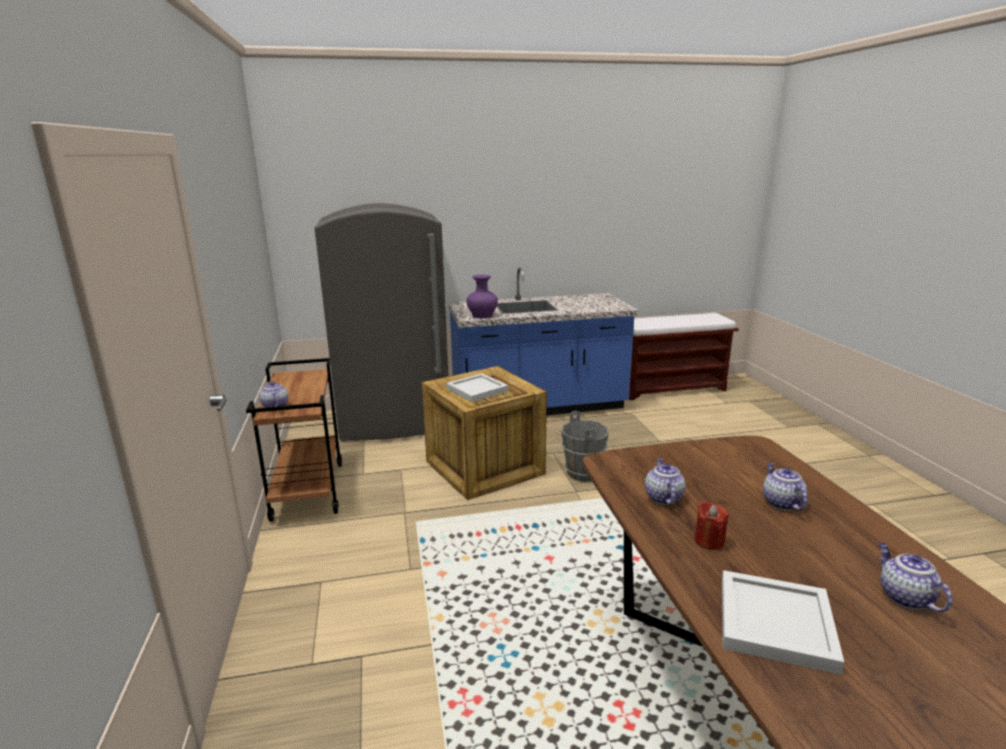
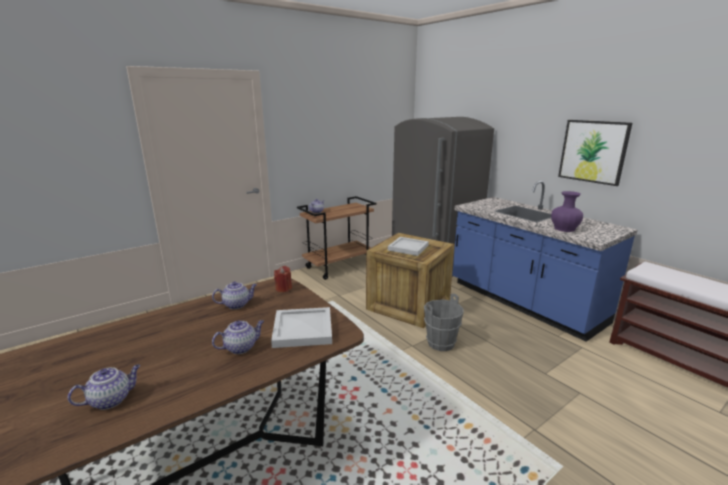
camera: 65 degrees right, 0 degrees up
(482, 315) = (478, 207): purple vase -> purple vase (564, 228)
(555, 227) = (593, 151): none -> picture
(709, 541) = (184, 323): red candle -> red candle (283, 288)
(773, 624) = (96, 347): white tray -> white tray (302, 329)

